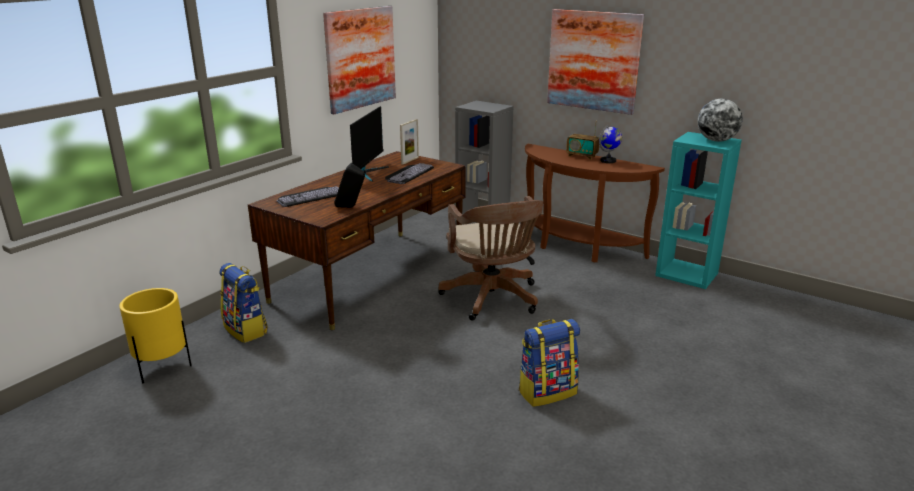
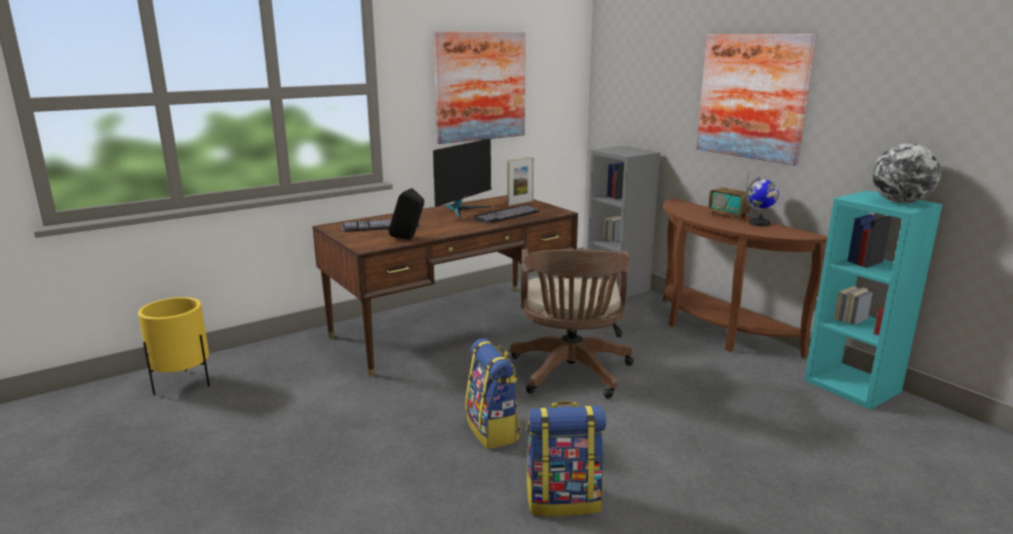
camera: 20 degrees right, 5 degrees down
(246, 330) = (288, 360): backpack -> backpack (493, 430)

